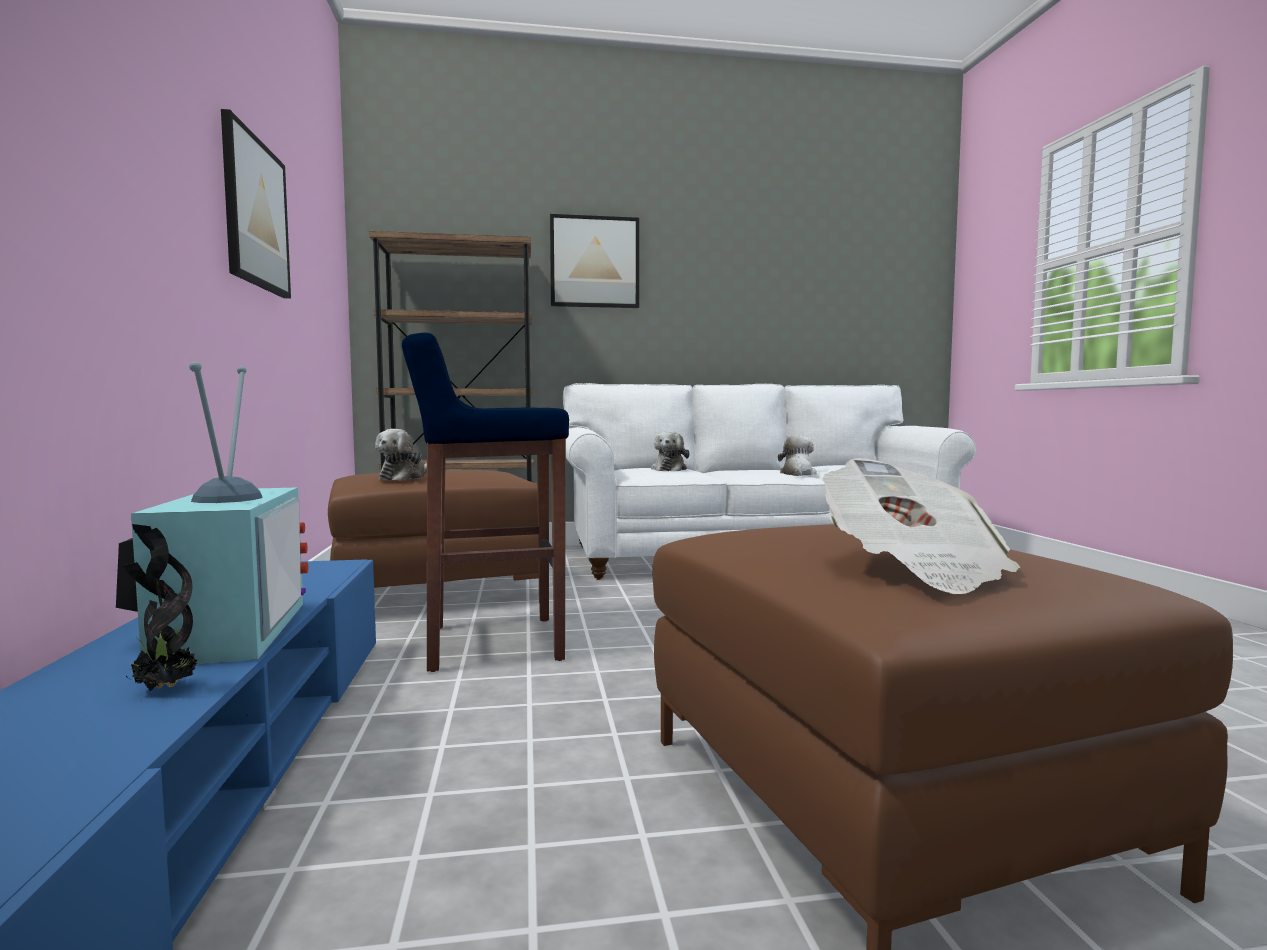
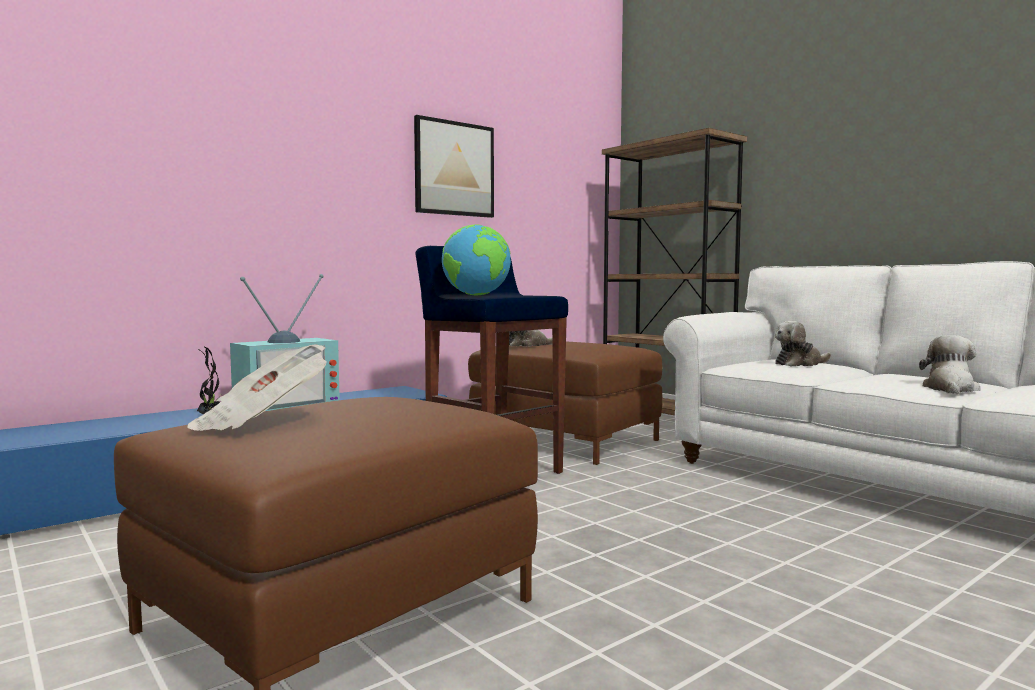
camera: 60 degrees right, 0 degrees up
(509, 406) = (477, 295): none -> globe
(594, 262) = (810, 133): picture -> none
(797, 474) = (950, 389): plush toy -> plush toy turned 45 degrees counterclockwise

